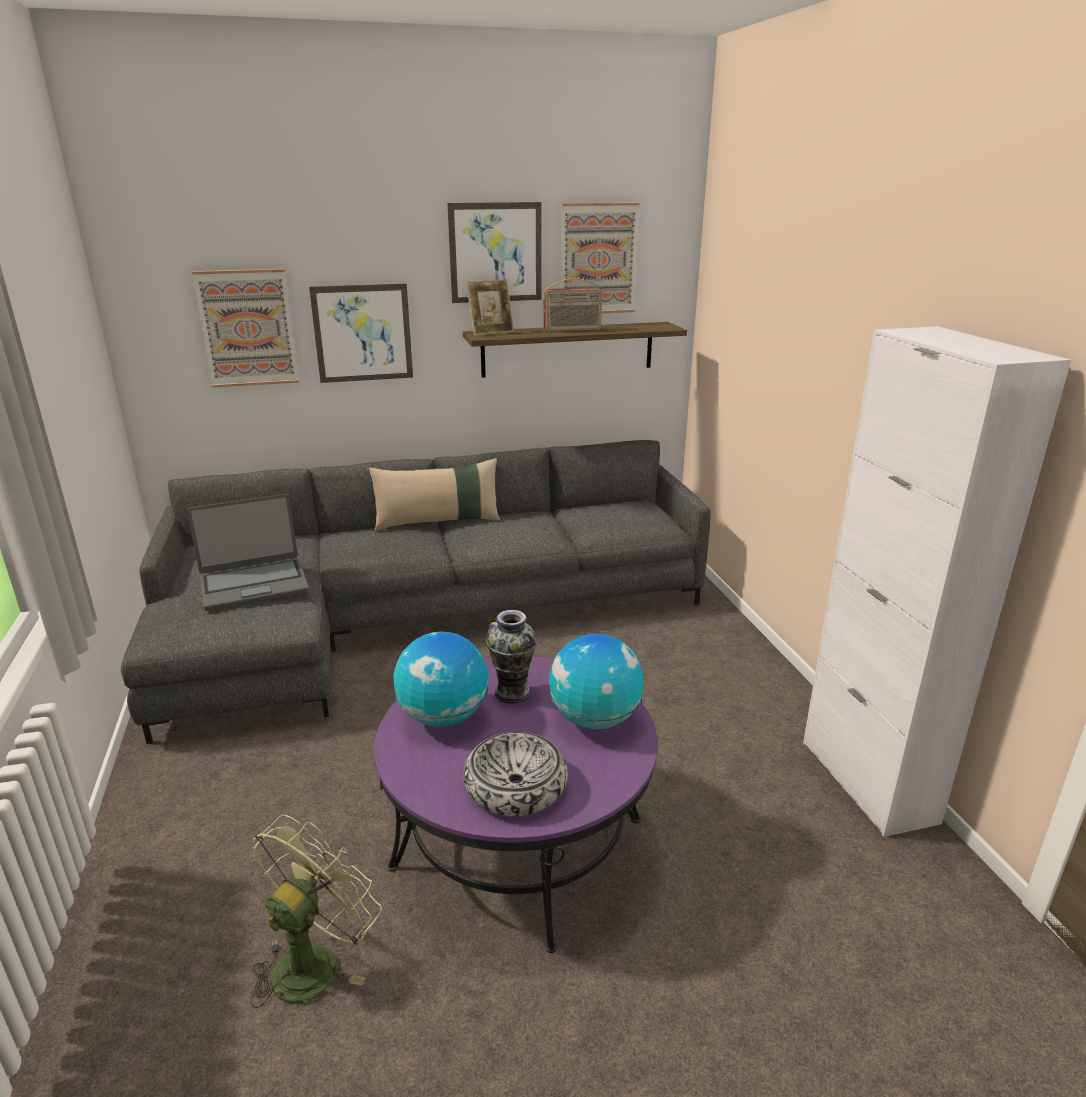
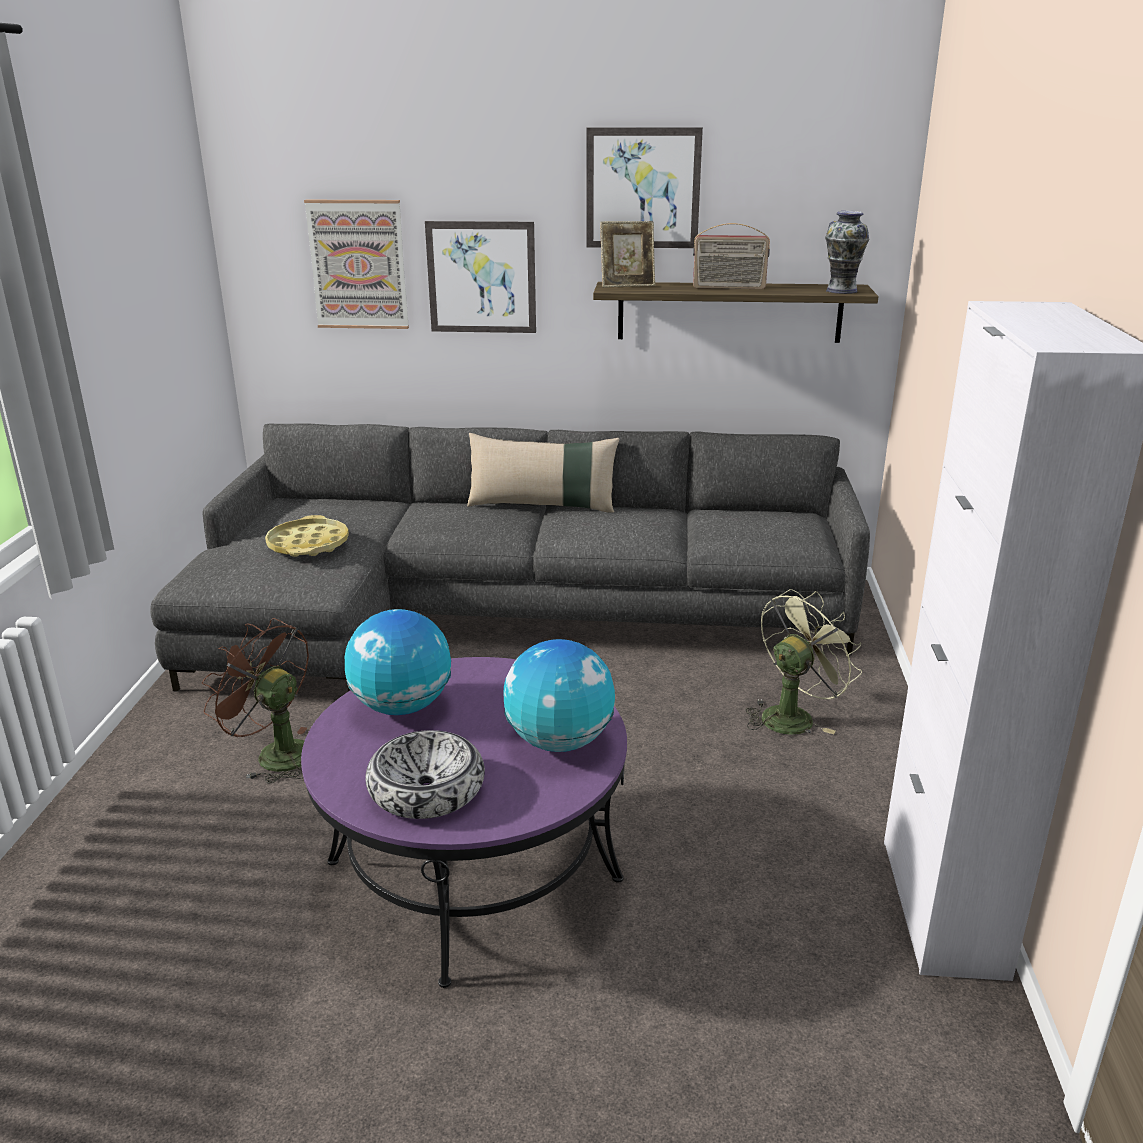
camera: 20 degrees right, 0 degrees up
(254, 585) = (308, 544): laptop -> yellow tray
(282, 782) = (274, 754): none -> brown fan
(315, 961) = (212, 928): green fan -> green fan (793, 716)
(512, 693) = (489, 697): vase -> vase (841, 291)
(598, 259) = (774, 200): picture -> none

